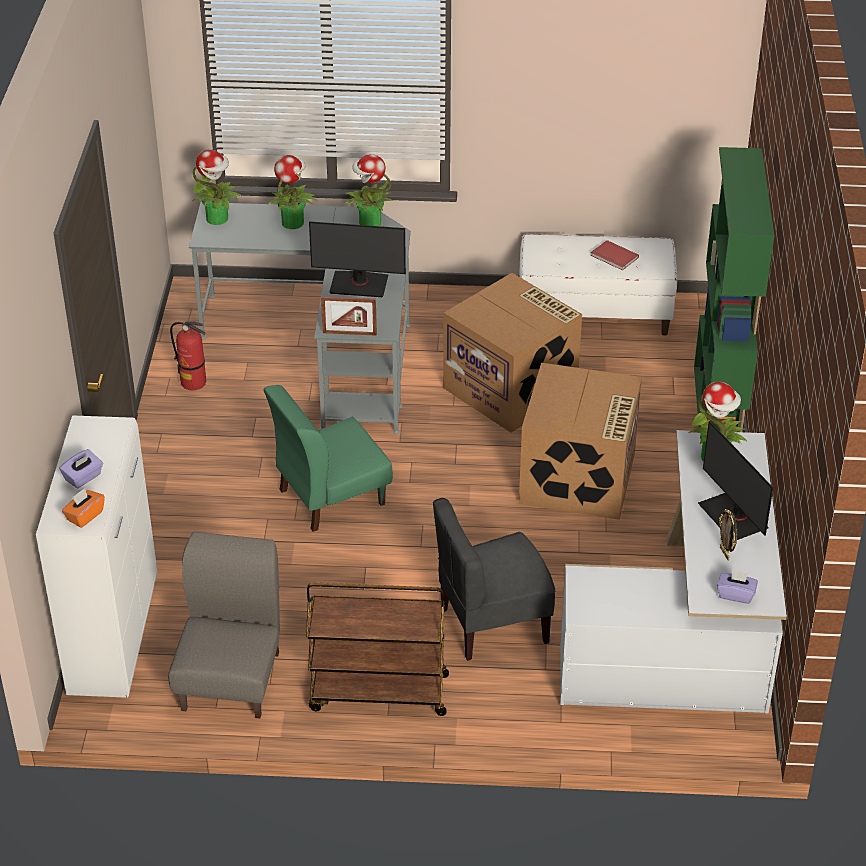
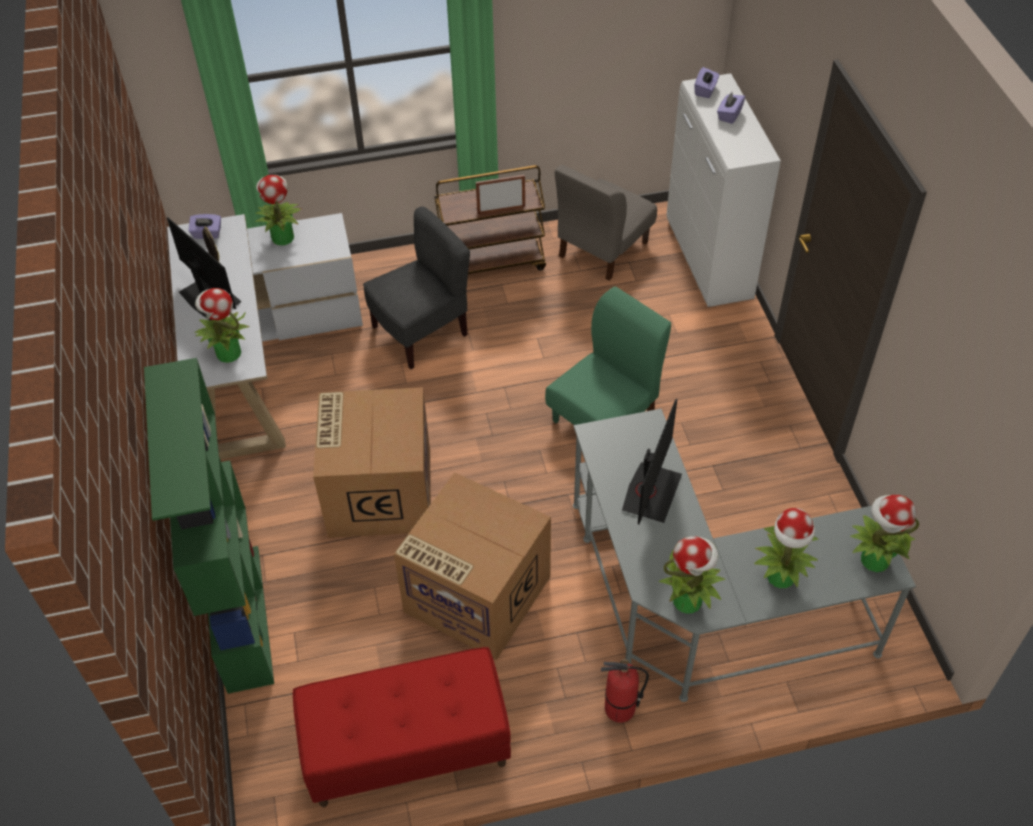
camera: 165 degrees right, 10 degrees up
(85, 516) = (705, 90): orange tissue box -> purple tissue box
(193, 383) = (811, 517): fire extinguisher -> fire extinguisher (619, 709)
(231, 680) = (602, 249): grey chair -> grey chair turned 45 degrees clockwise
(349, 333) = (627, 421): picture frame -> picture frame (501, 209)
(359, 284) = (650, 492): monitor -> monitor turned 120 degrees clockwise
(594, 313) = (407, 749): white bench -> red bench
(614, 257) = (378, 709): red book -> none
(644, 607) = (282, 237): none -> potted plant

